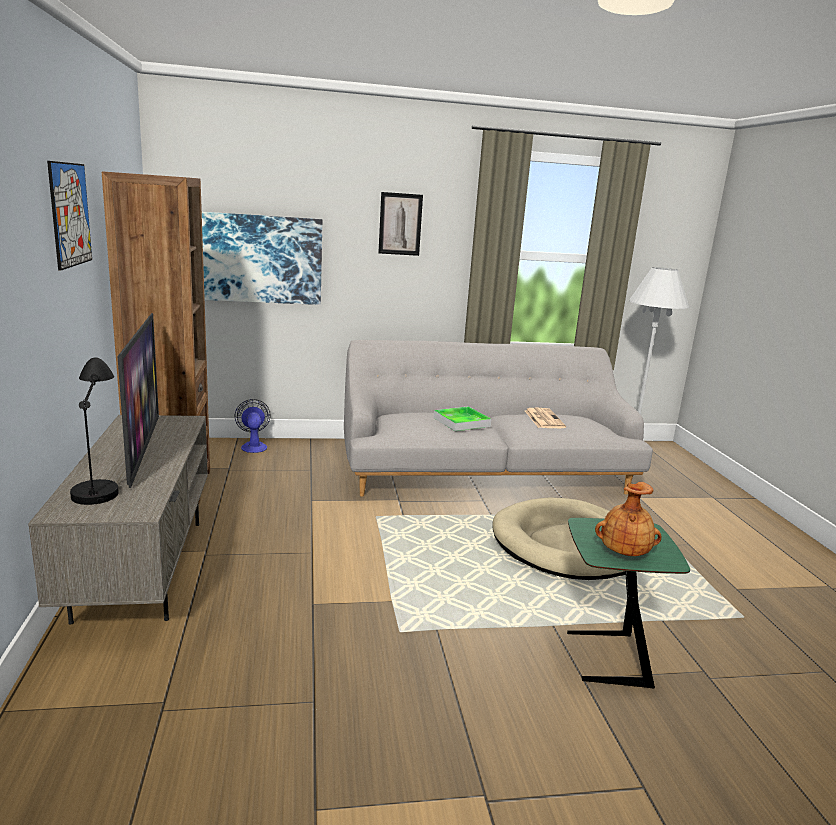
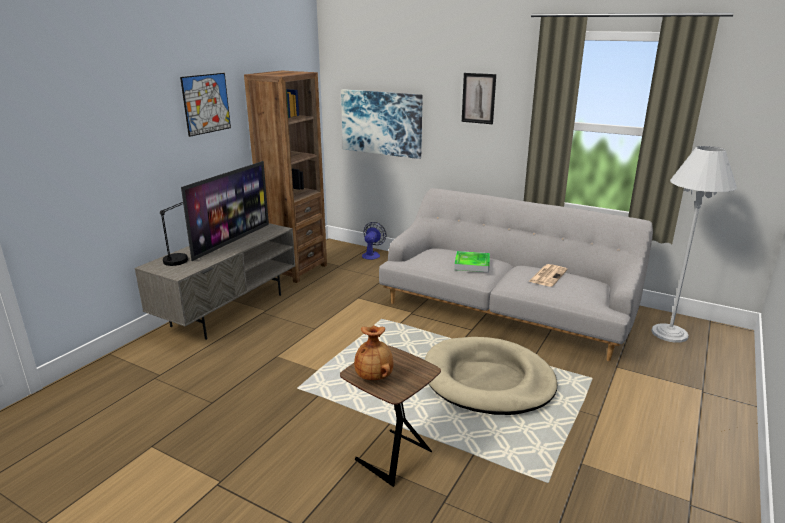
camera: 40 degrees right, 5 degrees up
(605, 658) = (390, 456): green side table -> brown side table

